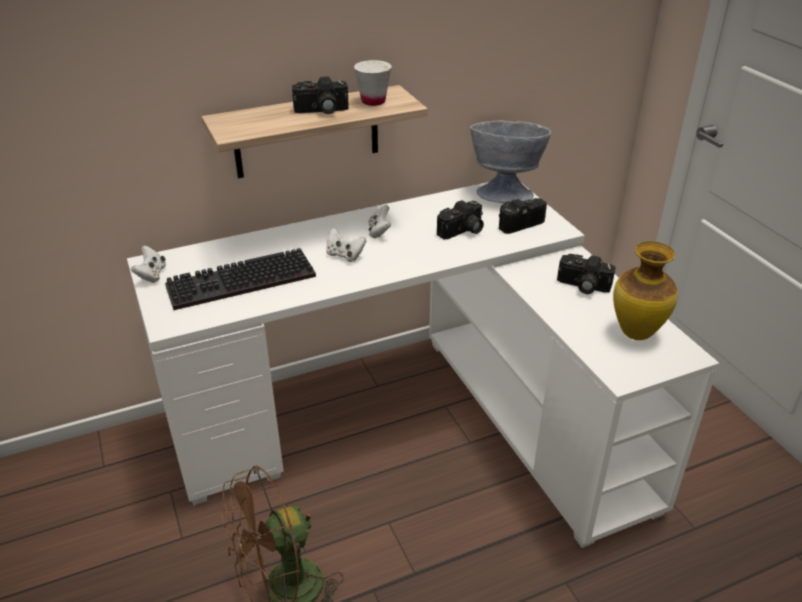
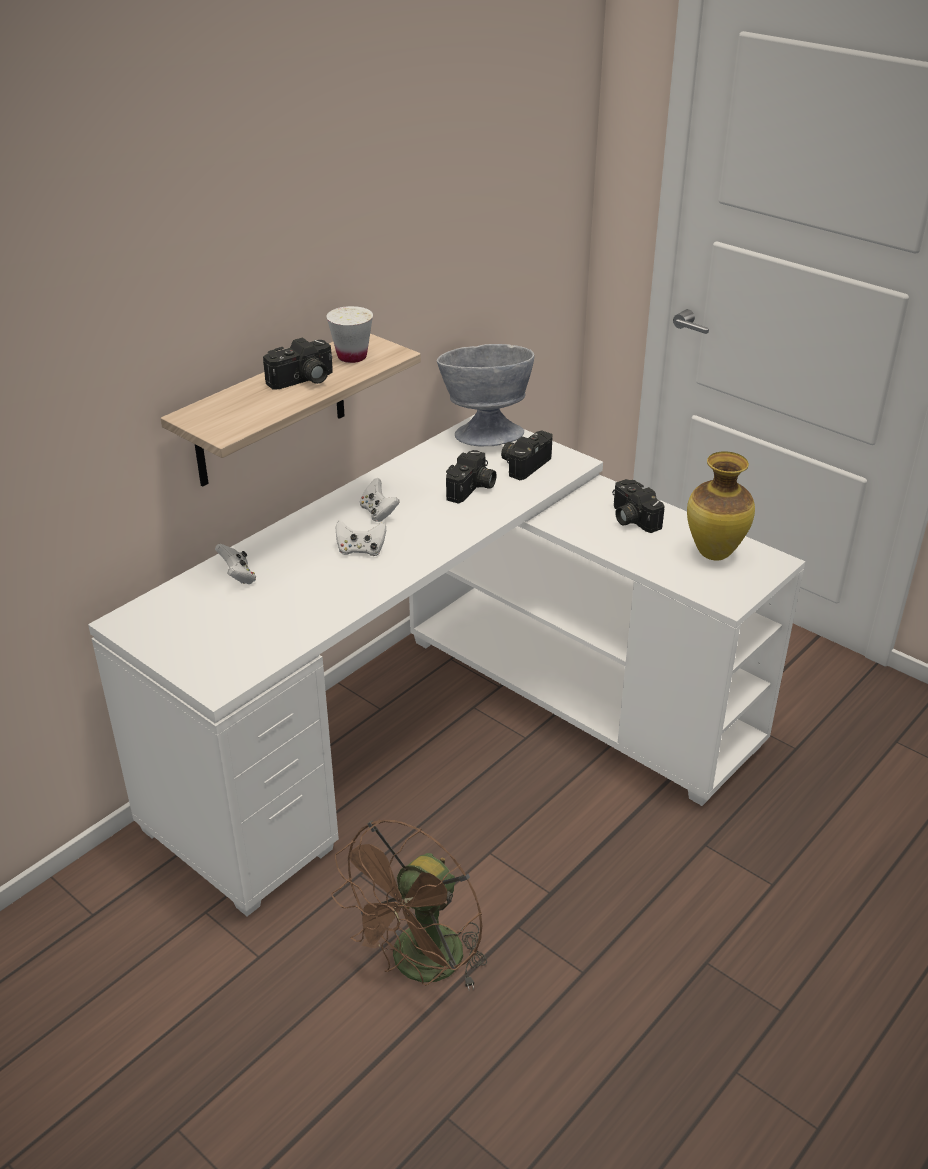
camera: 25 degrees left, 0 degrees up
(151, 275) = (142, 635): white game controller -> white game controller (238, 577)
(239, 284) = (263, 616): keyboard -> none
(582, 286) = (631, 518): camera -> camera turned 60 degrees clockwise

